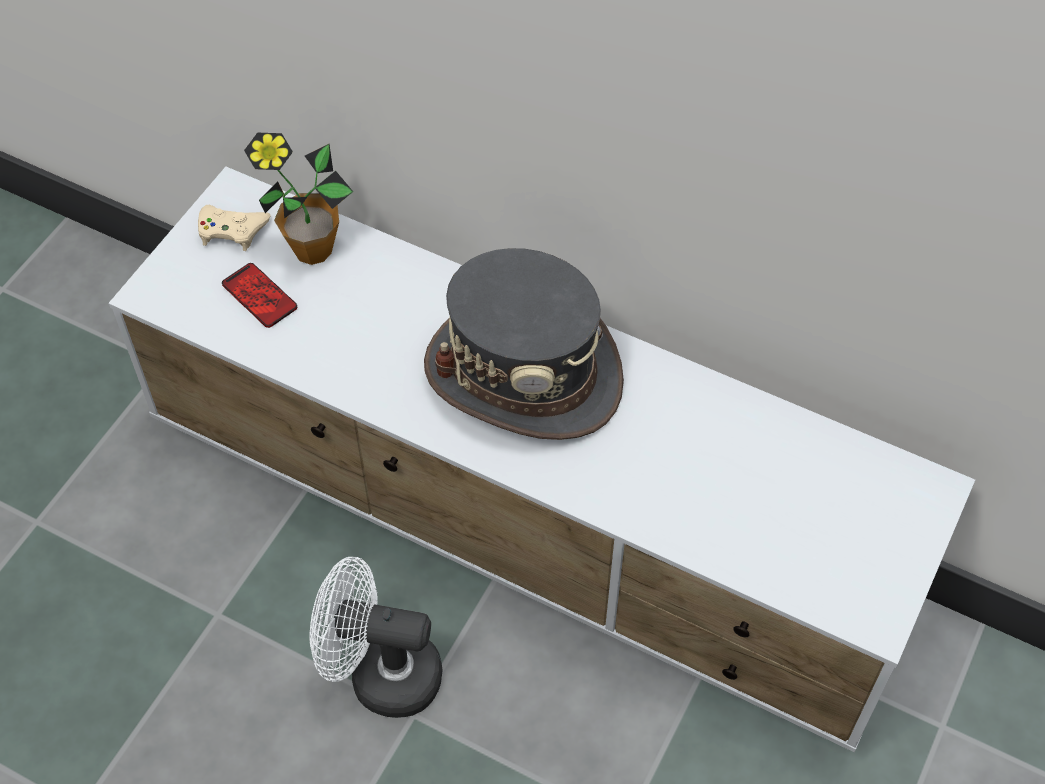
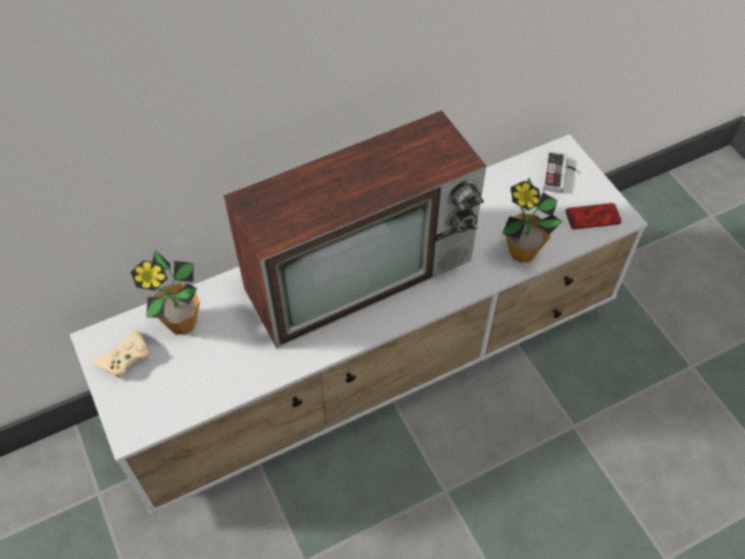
camera: 55 degrees left, 0 degrees up
(259, 296) = (190, 370): phone -> phone (592, 217)
(381, 674) = (409, 493): white fan -> none
(524, 374) = (362, 271): grey hat -> television
(705, 532) = (522, 252): none -> potted plant
(883, 506) = (559, 175): none -> game controller

